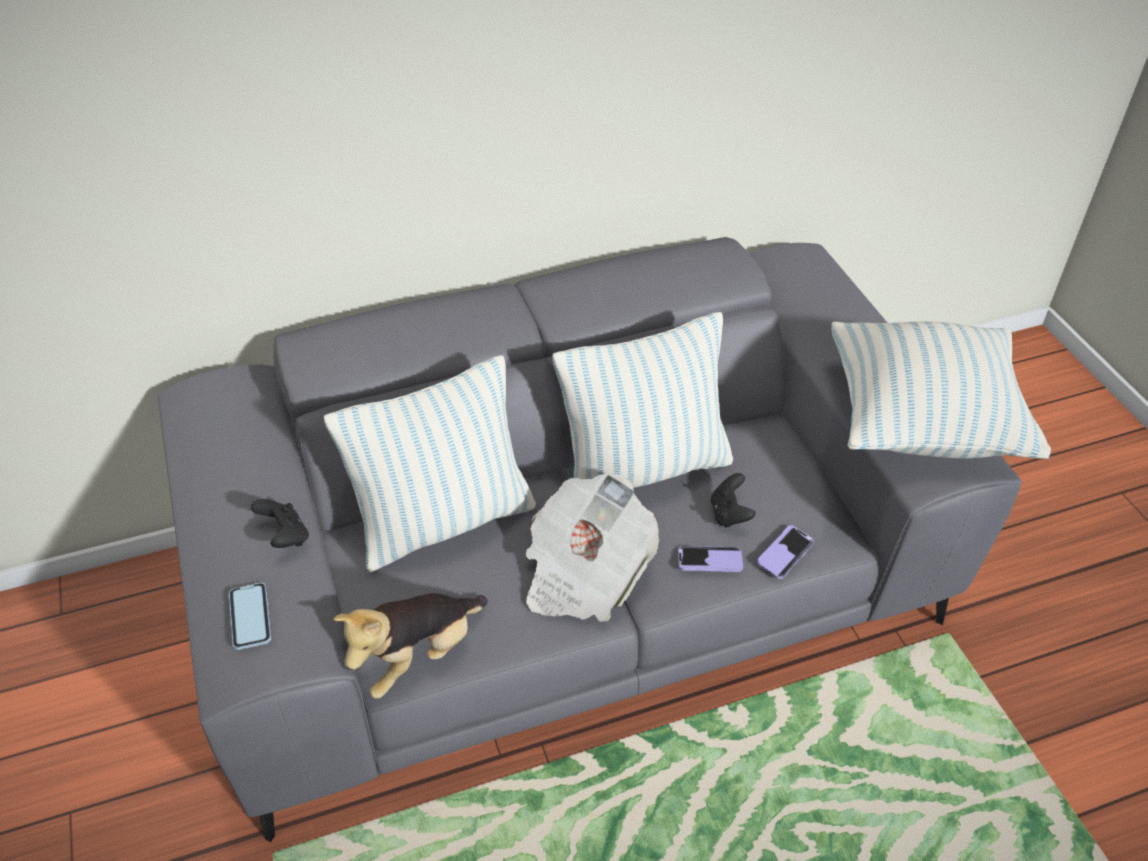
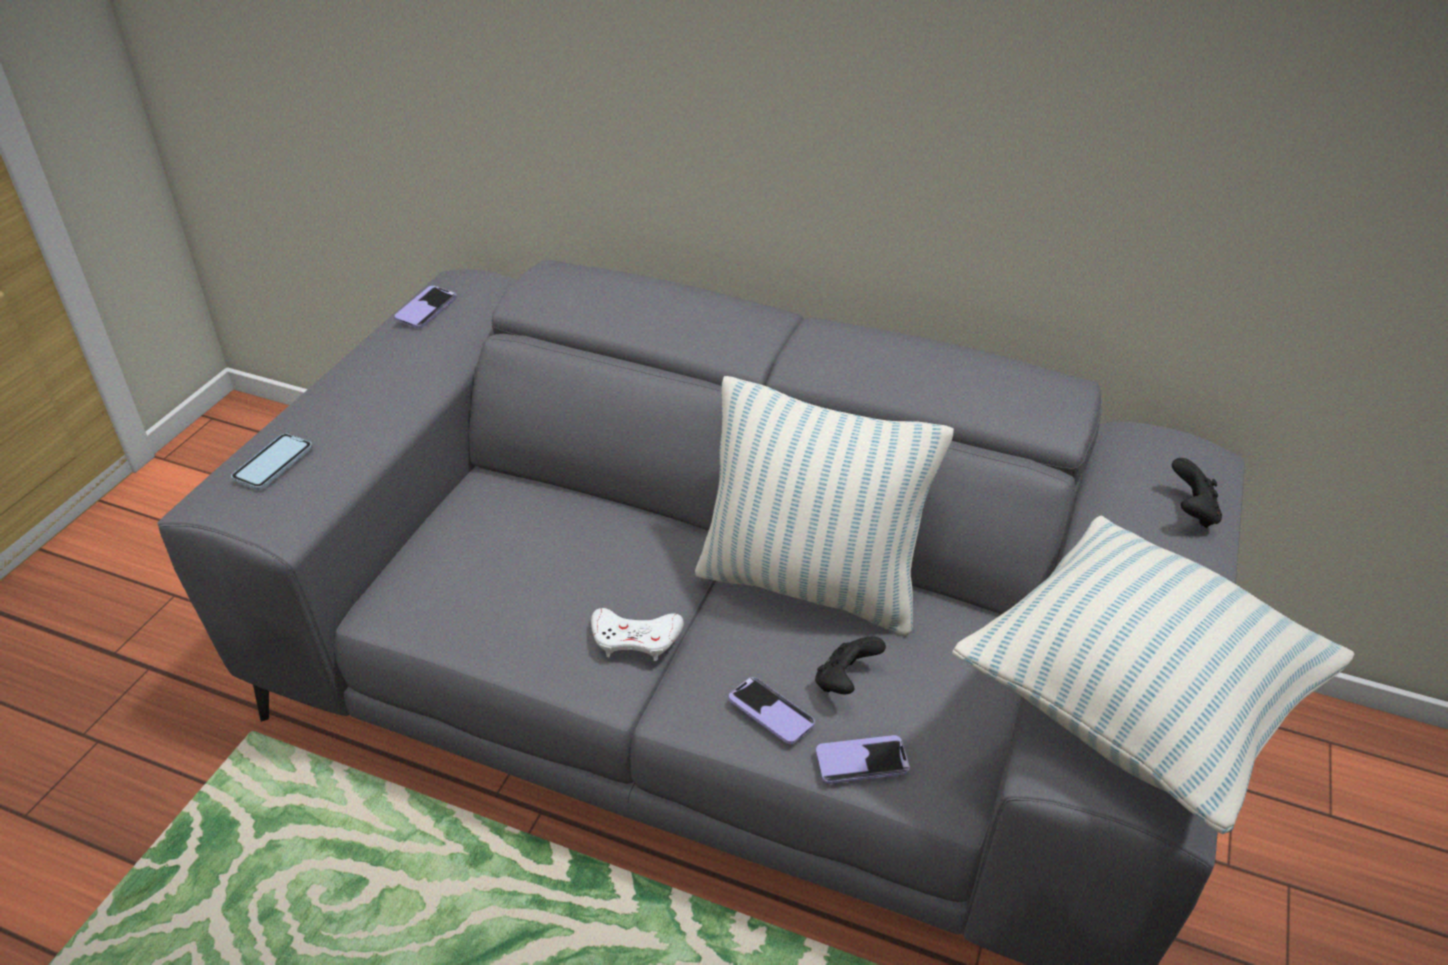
camera: 40 degrees right, 5 degrees down
(203, 428) = (426, 309): none -> phone
(285, 536) = (375, 421): black game controller -> black game controller (1191, 512)
(417, 656) = (413, 609): plush toy -> none
(444, 521) = (570, 515): pillow -> none
(584, 572) = (635, 638): newspaper -> white game controller

